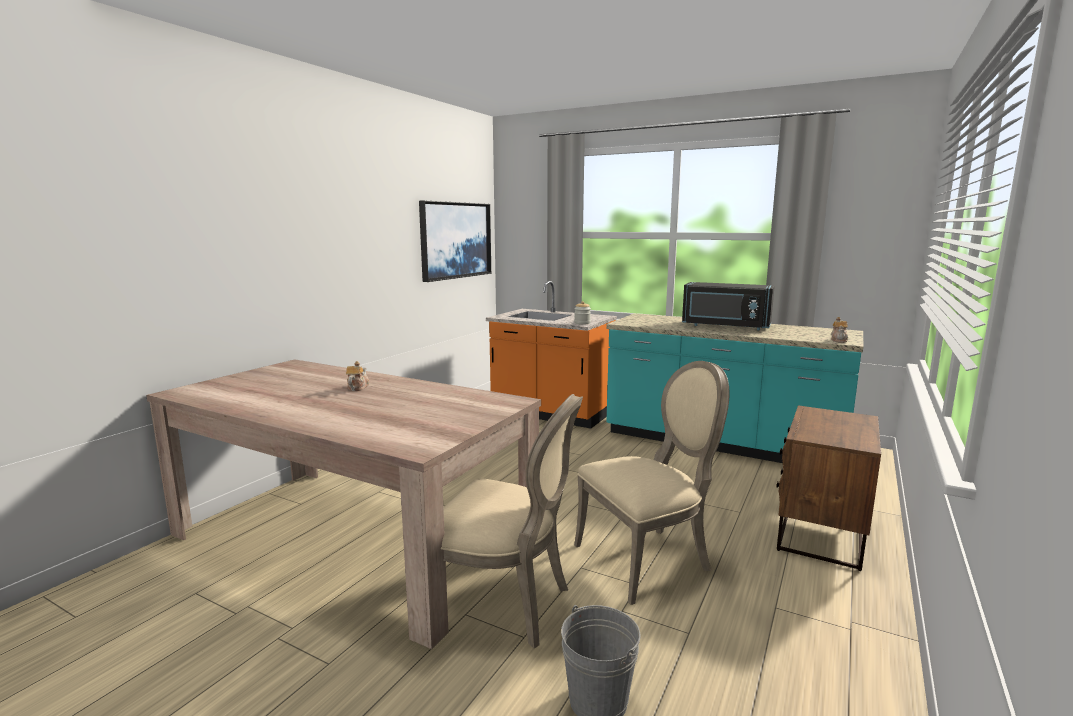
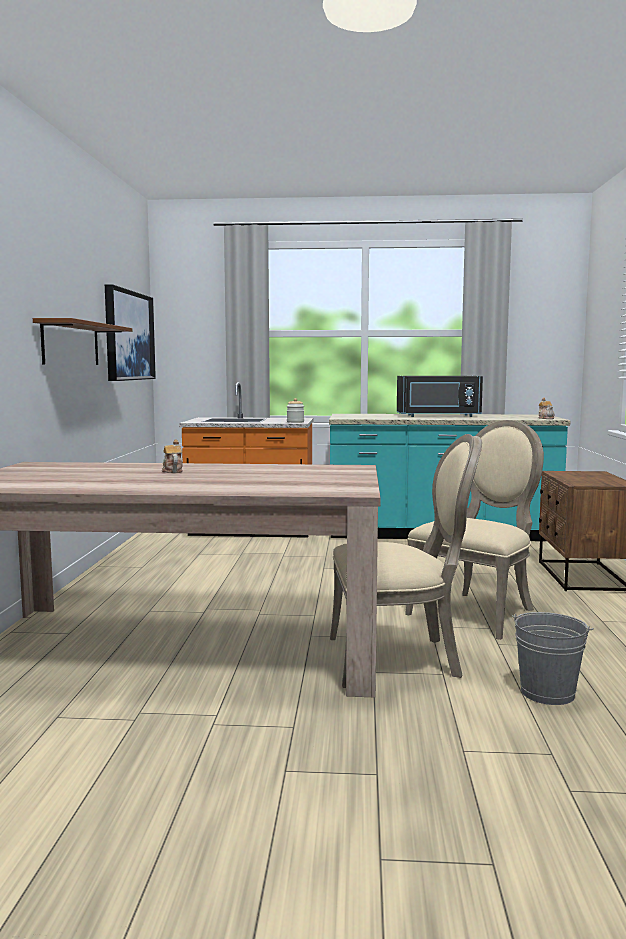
camera: 25 degrees left, 5 degrees down
(366, 257) = (71, 344): none -> brown shelf

